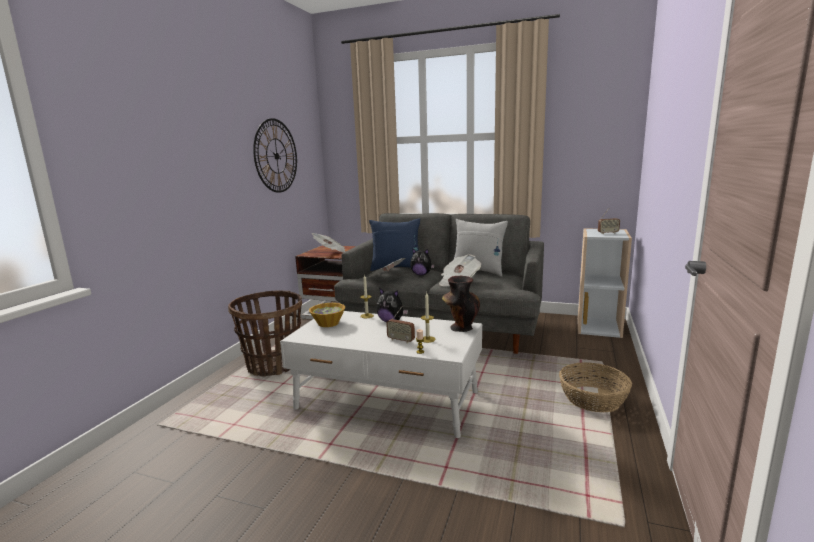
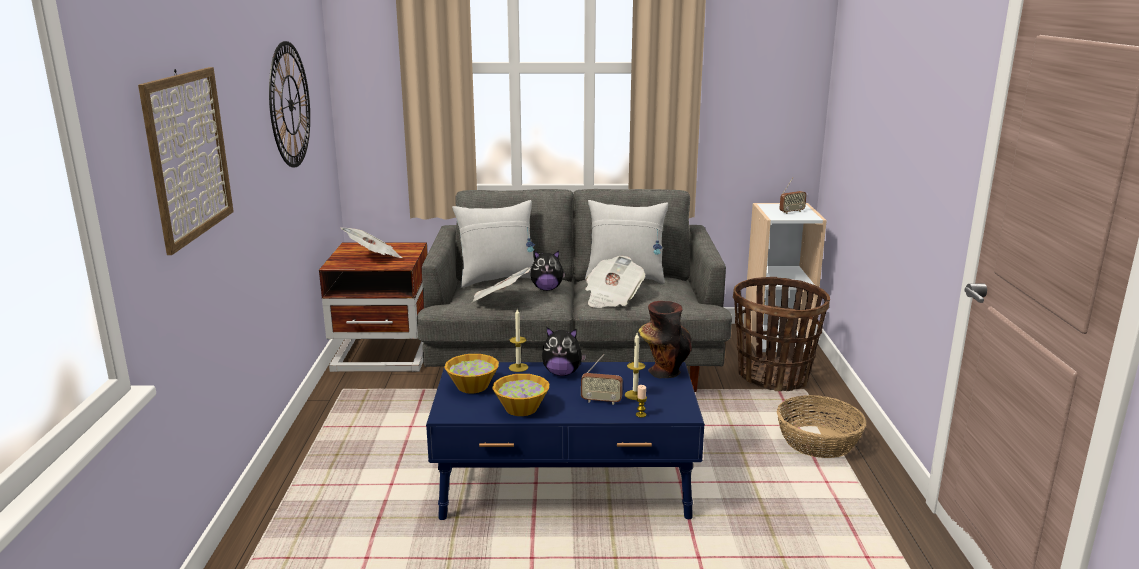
camera: 20 degrees left, 5 degrees up
(159, 161) = (187, 153): none -> picture
(273, 365) = (349, 457): basket -> basket (773, 377)
(345, 339) = (521, 408): none -> bowl
(388, 401) = (567, 485): white coffee table -> blue coffee table
(396, 268) = (497, 280): blue pillow -> grey pillow

